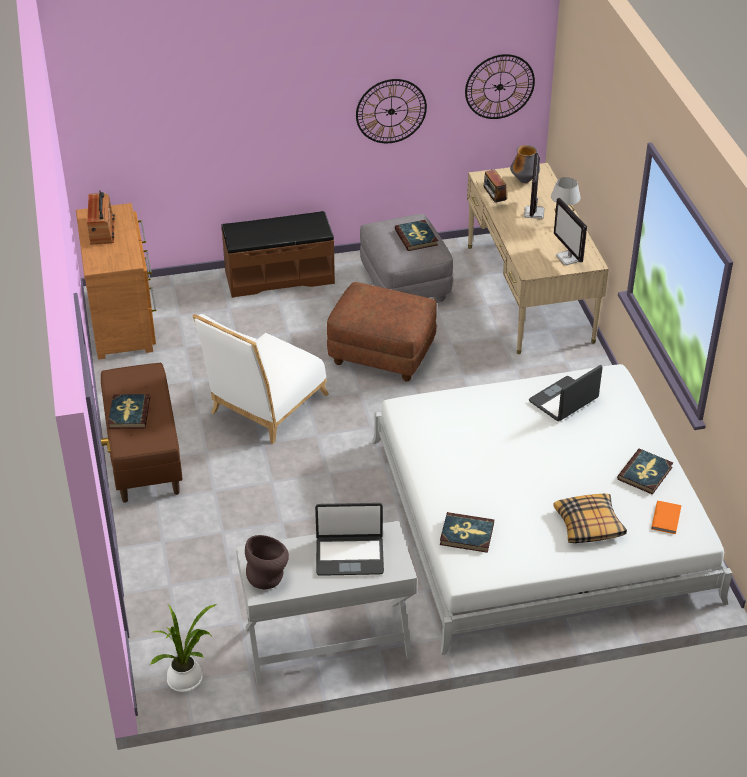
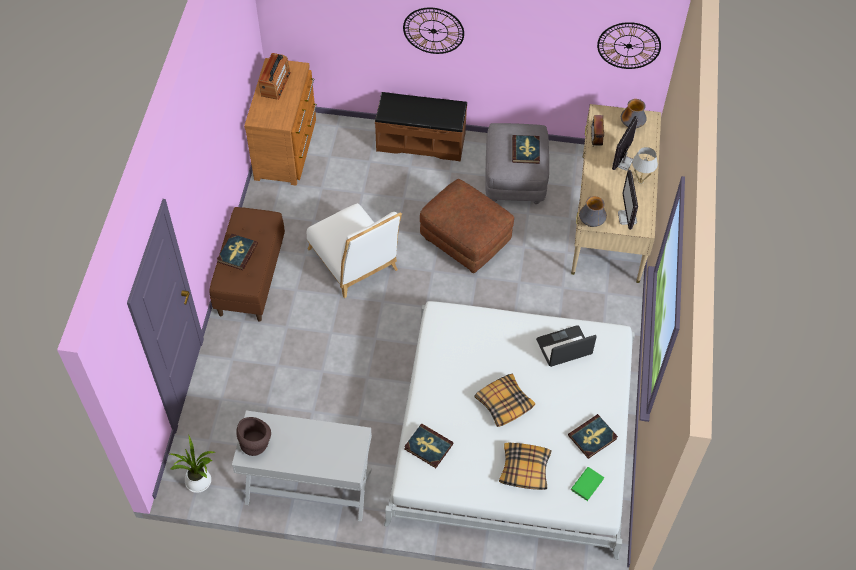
camera: 20 degrees right, 15 degrees up
(265, 407) = (355, 263): white chair -> white chair turned 90 degrees counterclockwise
(349, 556) = (321, 446): laptop -> none
(391, 111) = (531, 43): wall clock -> wall clock (433, 30)
(528, 469) = (504, 403): none -> pillow
(533, 272) = (591, 223): none -> vase
(667, 518) = (588, 484): orange book -> green book

